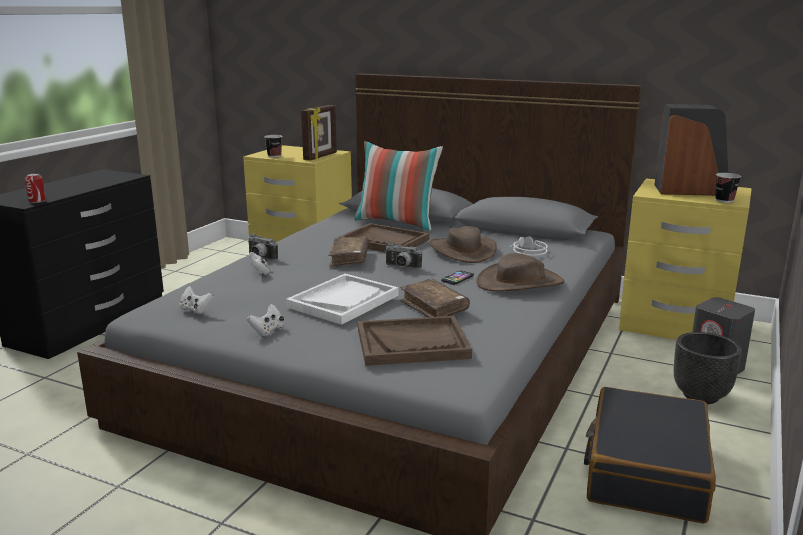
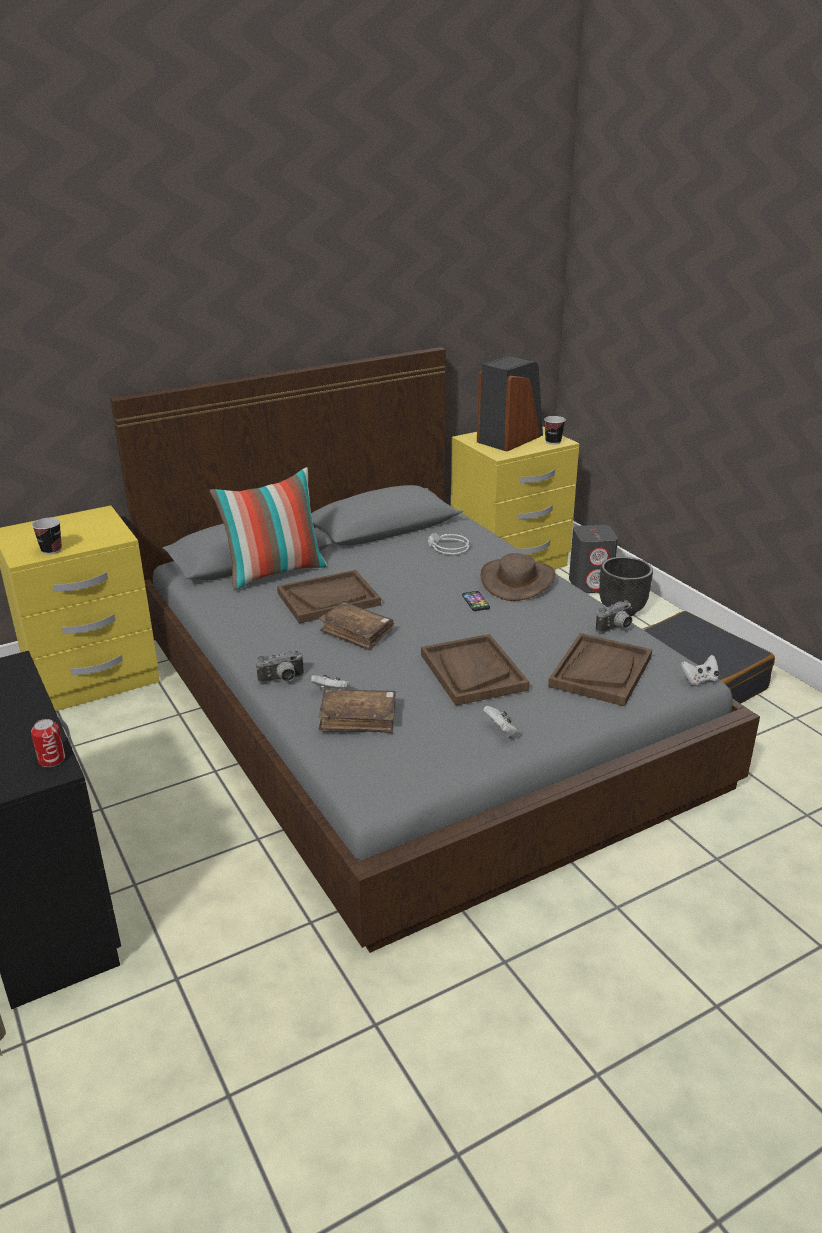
camera: 55 degrees left, 10 degrees up
(196, 310) = (406, 759): white game controller -> white game controller (699, 680)
(321, 156) = (109, 527): picture frame -> none
(343, 301) = (473, 672): white tray -> brown tray
(402, 267) = (418, 616): camera -> camera (616, 628)
(434, 307) = (531, 636): brown book -> brown book (358, 718)
(462, 250) = (405, 573): brown hat -> none

